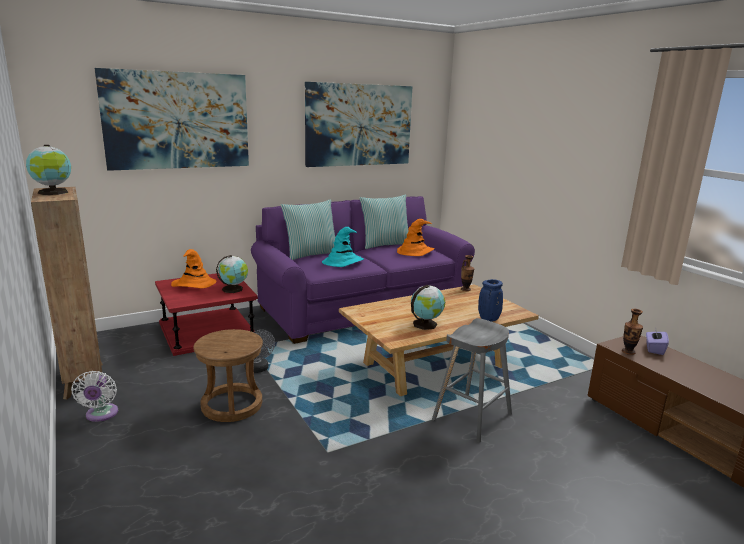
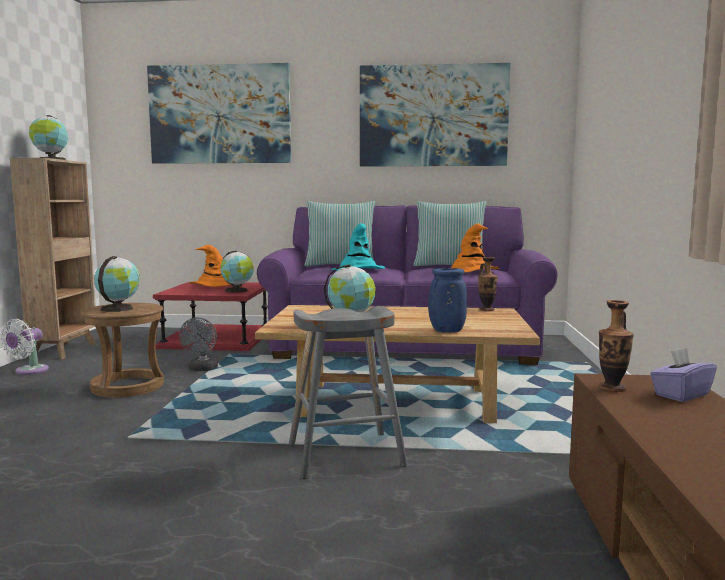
camera: 35 degrees right, 10 degrees down
(225, 344) = (118, 308): none -> globe

